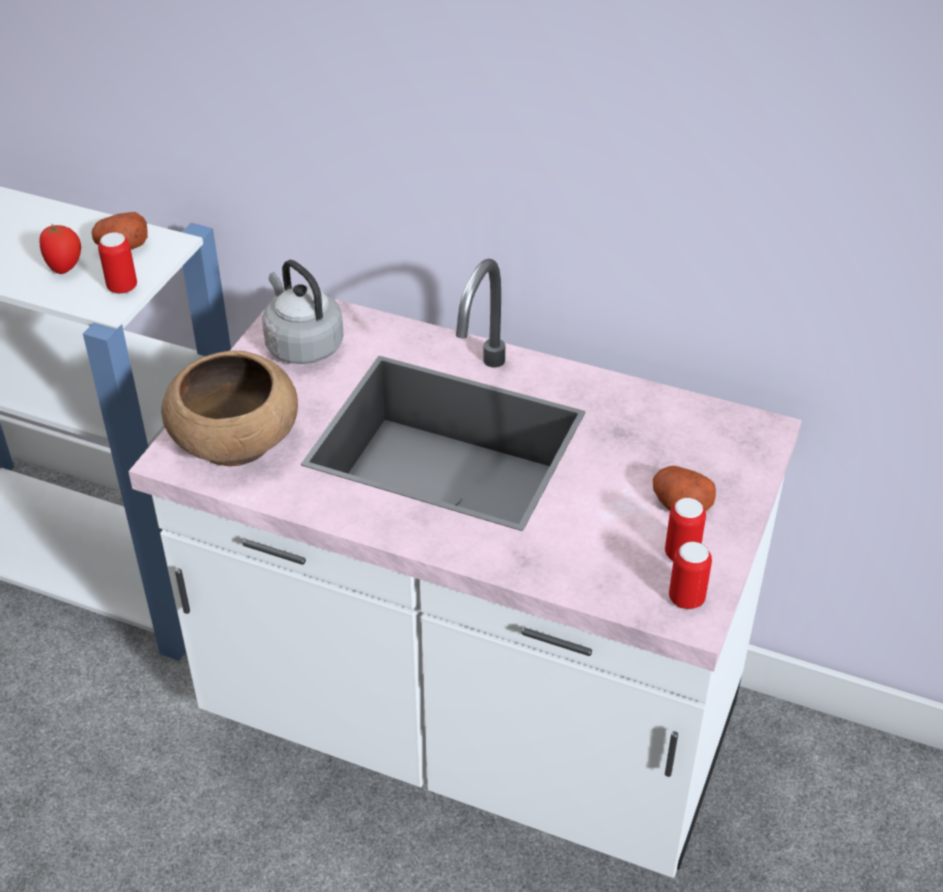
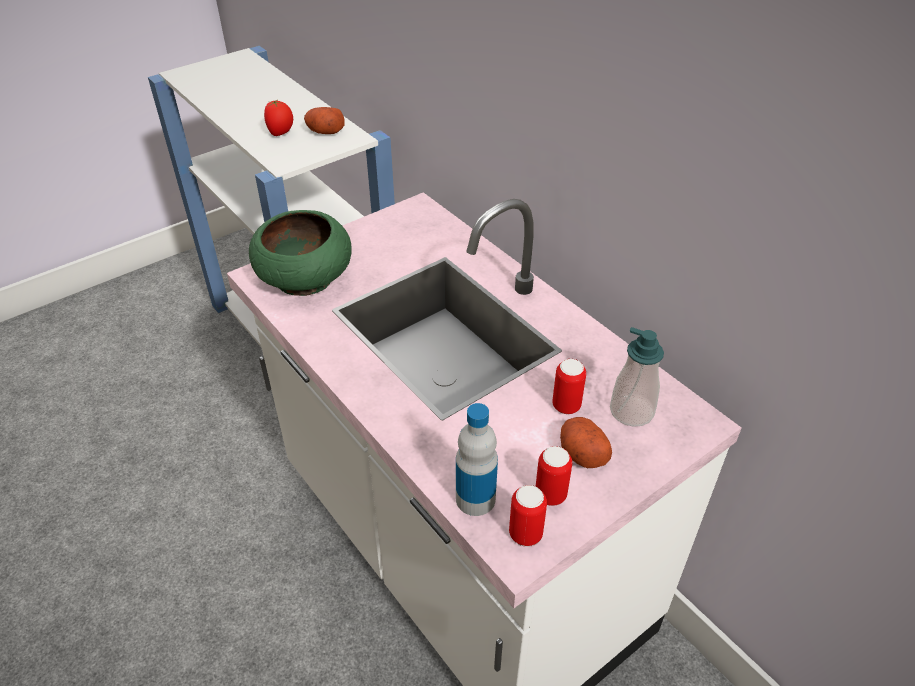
camera: 30 degrees right, 0 degrees up
(122, 287) = (302, 155): can -> can (566, 406)
(236, 442) = (305, 279): brown bowl -> green bowl
(302, 345) = (401, 232): grey kettle -> none
(616, 589) = (475, 499): none -> bottle
(696, 445) = (631, 411): none -> soap dispenser

